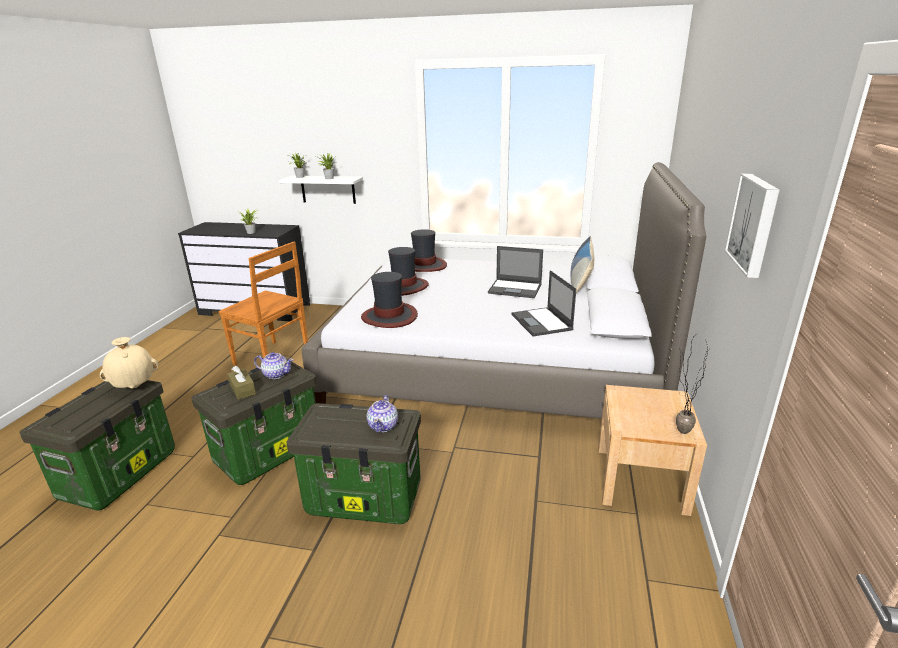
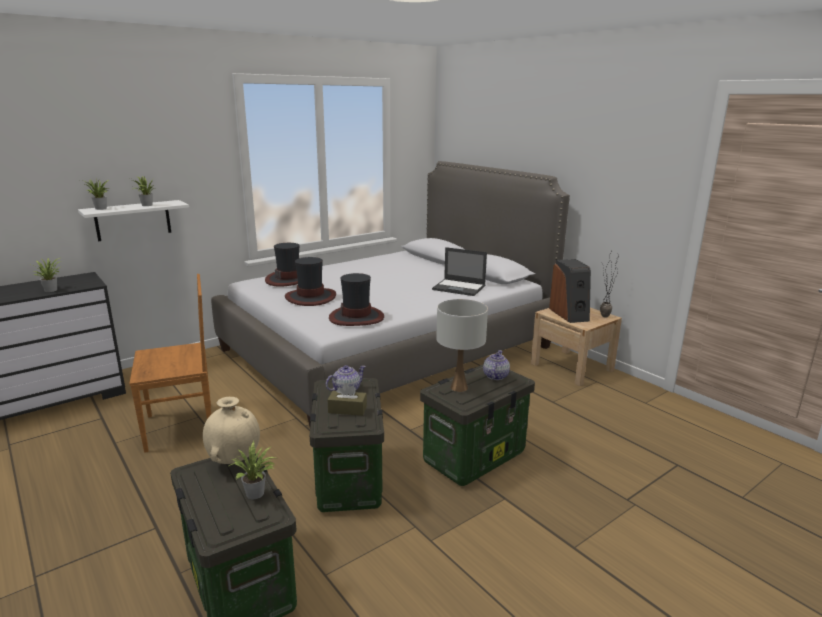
camera: 50 degrees left, 5 degrees down
(94, 414) = (257, 494): none -> potted plant
(336, 418) = (459, 387): none -> white table lamp
(383, 426) = (495, 376): teapot -> teapot turned 120 degrees counterclockwise
(515, 289) = (396, 275): laptop -> none
(580, 281) = (422, 261): pillow -> none
(640, 406) = (569, 314): none -> speaker
(754, 223) = (627, 177): picture -> none

